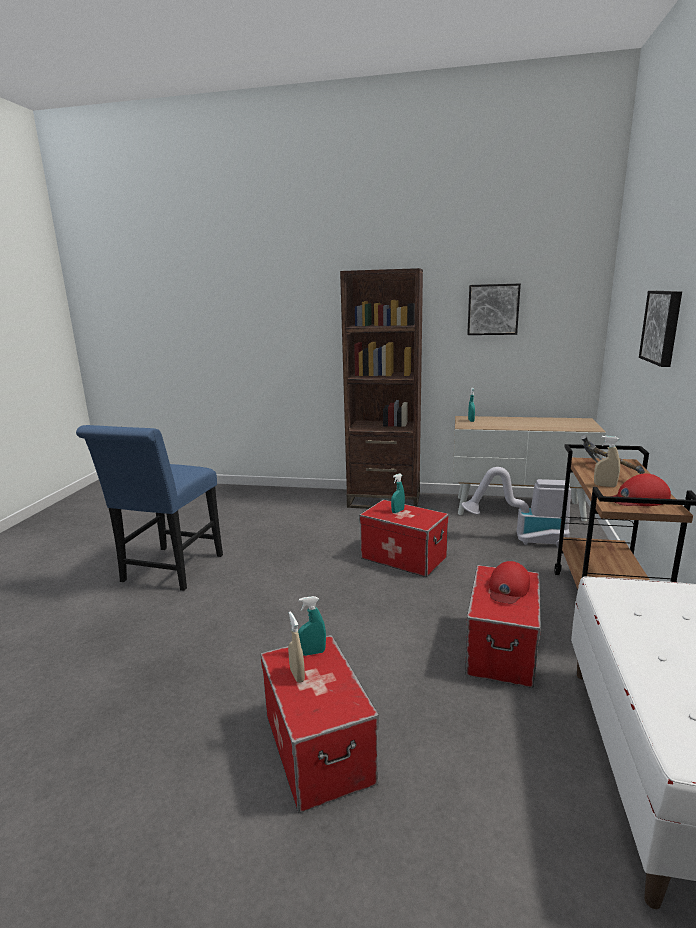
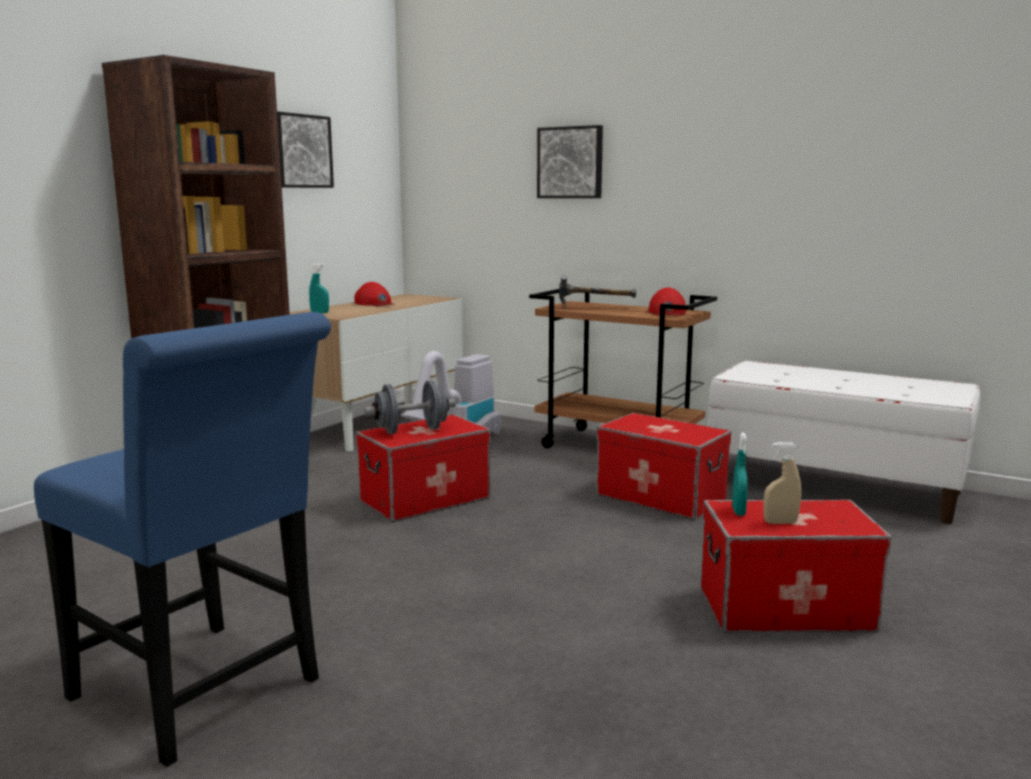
camera: 70 degrees left, 5 degrees down
(397, 511) = (411, 430): turquoise spray bottle -> grey dumbbell
(508, 588) = (655, 425): red cap -> red cap (375, 303)
(605, 485) = (627, 312): beige spray bottle -> none

